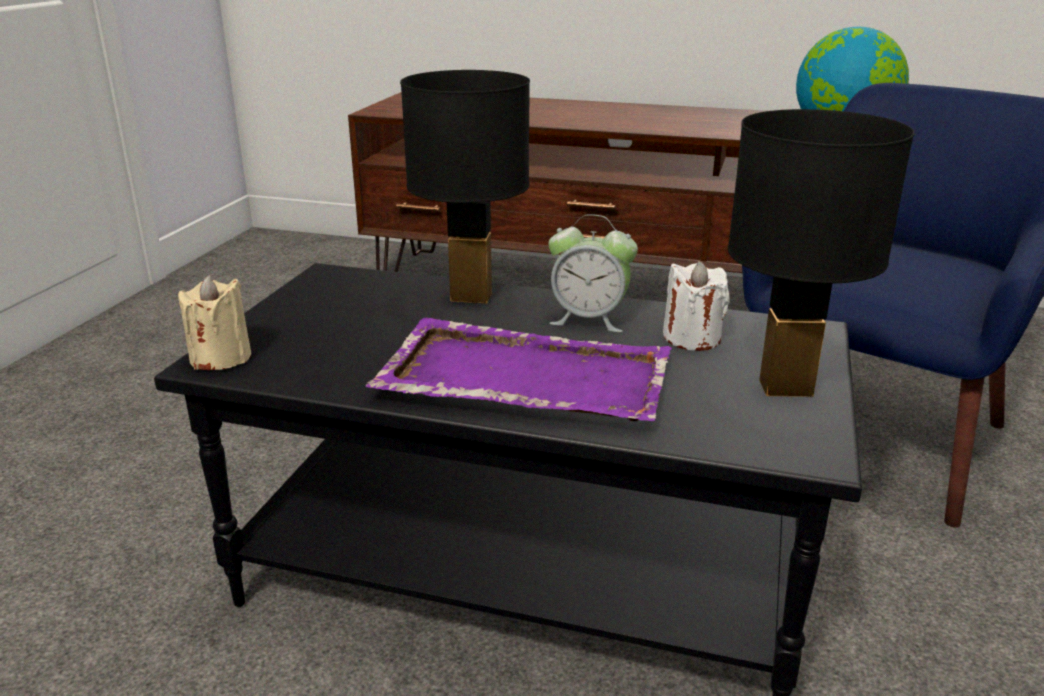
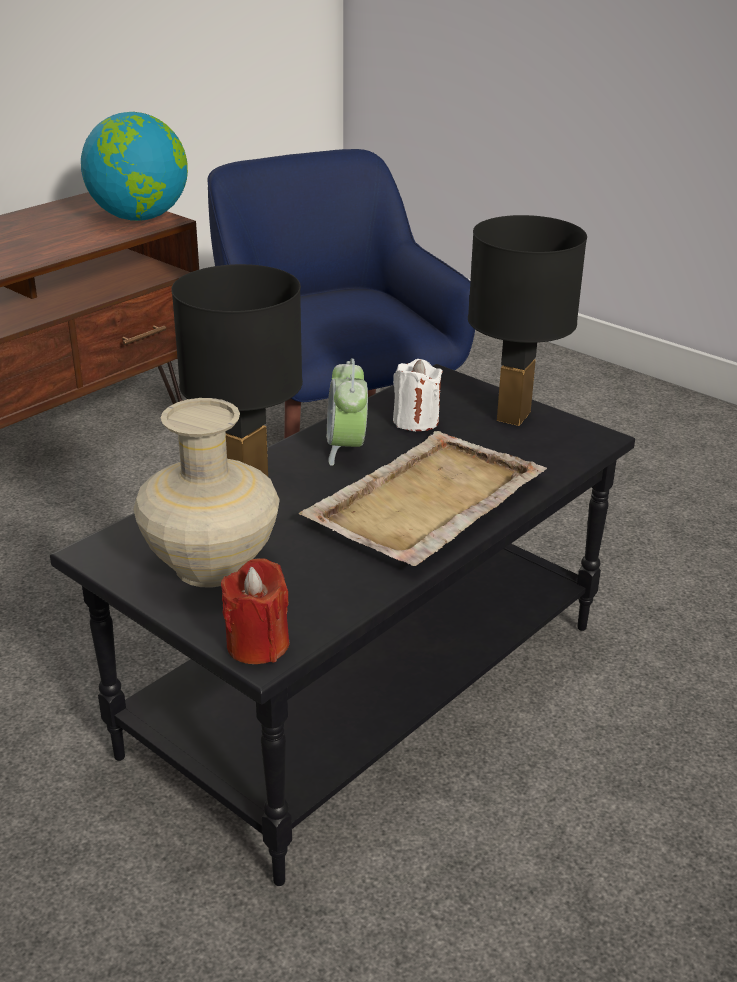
camera: 65 degrees left, 5 degrees up
(221, 358) = (257, 644): beige candle -> red candle
(333, 313) = (211, 565): none -> beige vase
(523, 378) = (424, 503): purple tray -> beige tray
(589, 319) = (346, 449): alarm clock -> alarm clock turned 135 degrees clockwise

